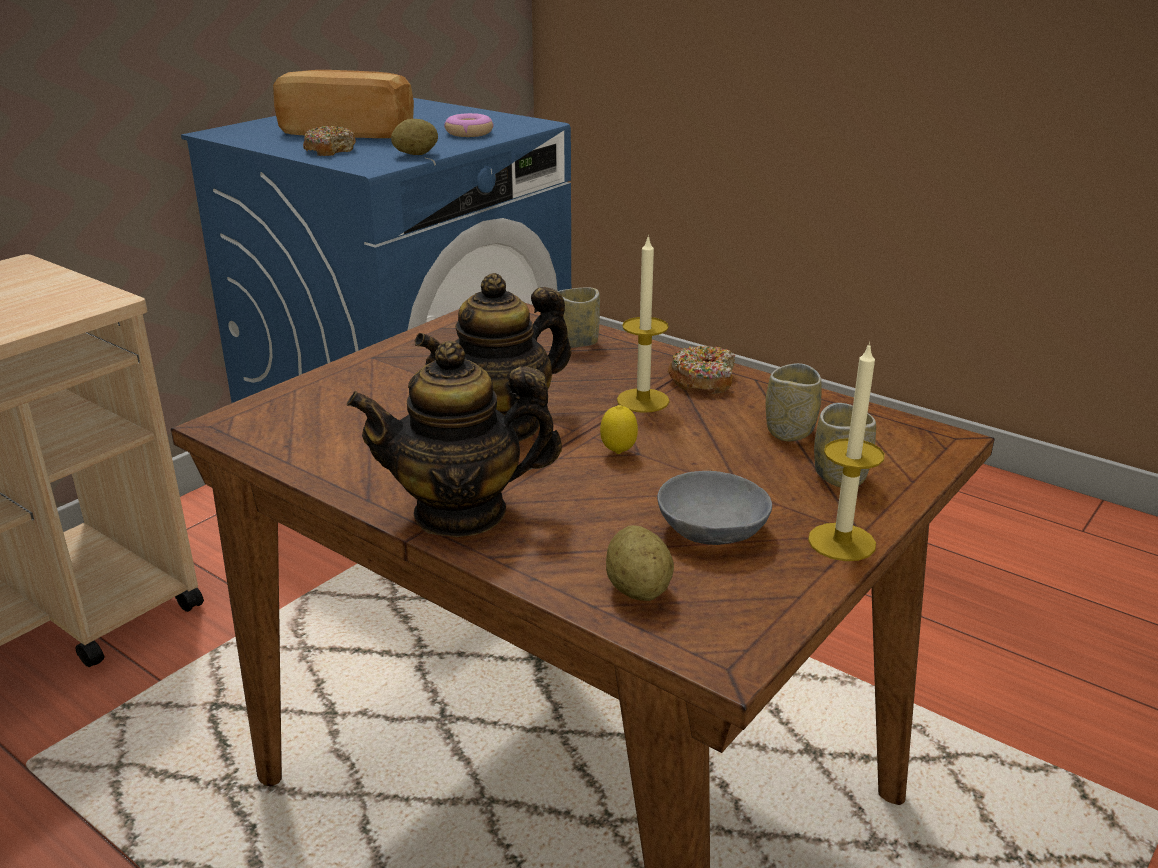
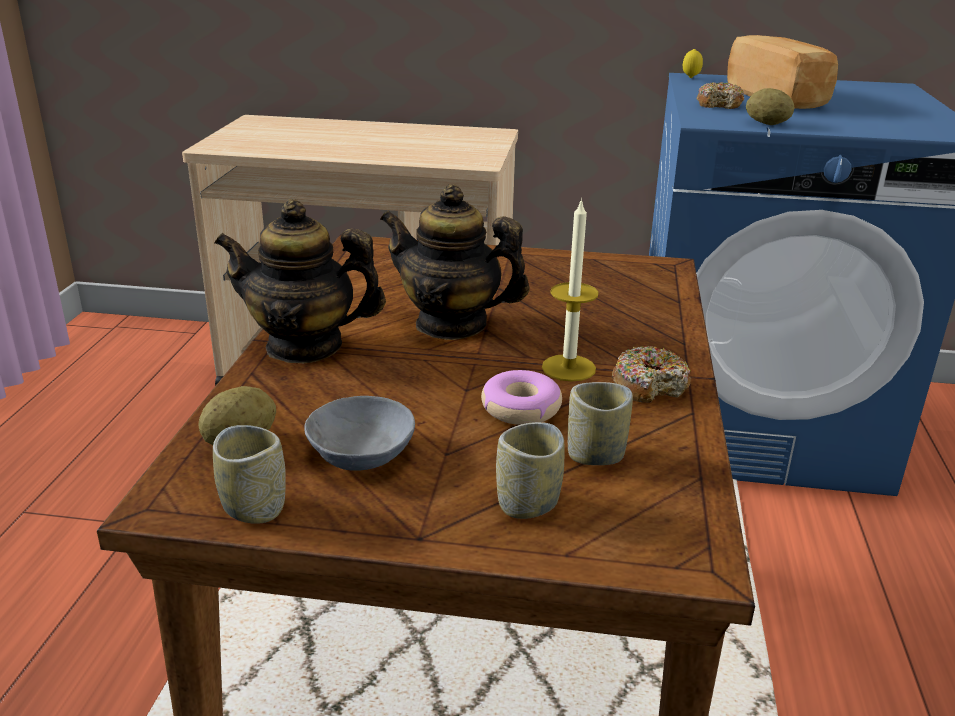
camera: 60 degrees right, 0 degrees up
(461, 512) = (305, 346): teapot -> teapot turned 45 degrees counterclockwise
(469, 133) = (868, 123): donut -> donut (521, 408)
(577, 343) = (645, 313): cup -> cup (254, 508)
(618, 453) = (456, 381): lemon -> lemon (690, 78)
(841, 542) = (392, 529): candle -> none

